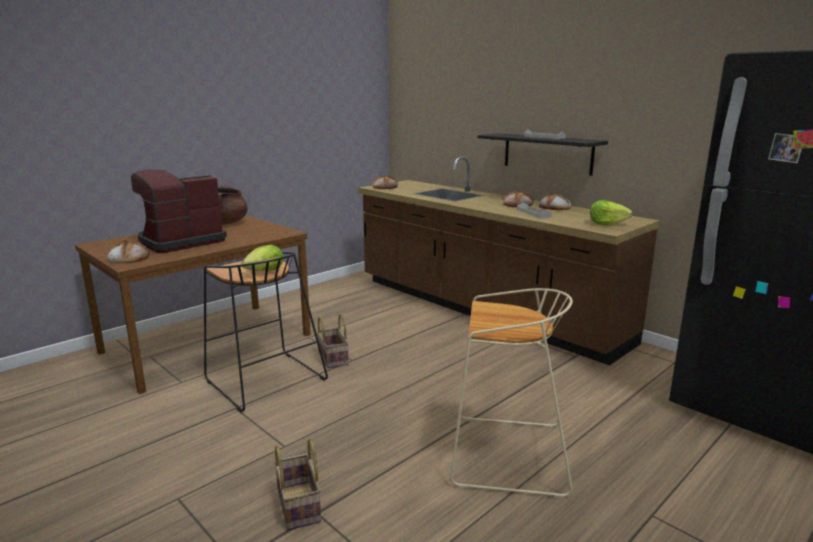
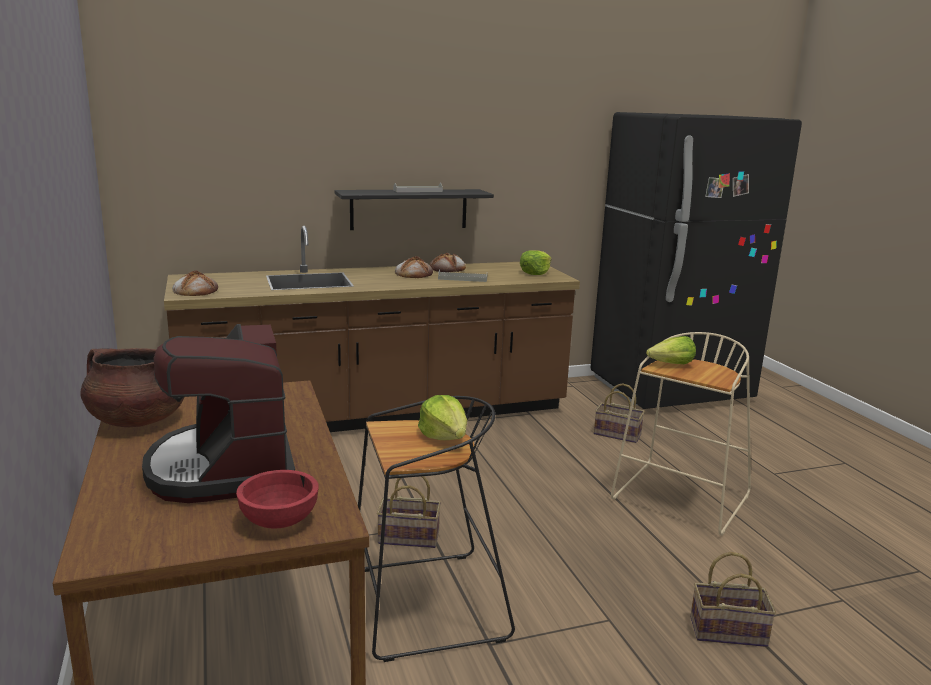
camera: 65 degrees left, 0 degrees up
(128, 258) = (279, 520): bread -> red bowl
(504, 309) = (671, 364): none -> lettuce
(600, 402) = (618, 434): none -> basket

